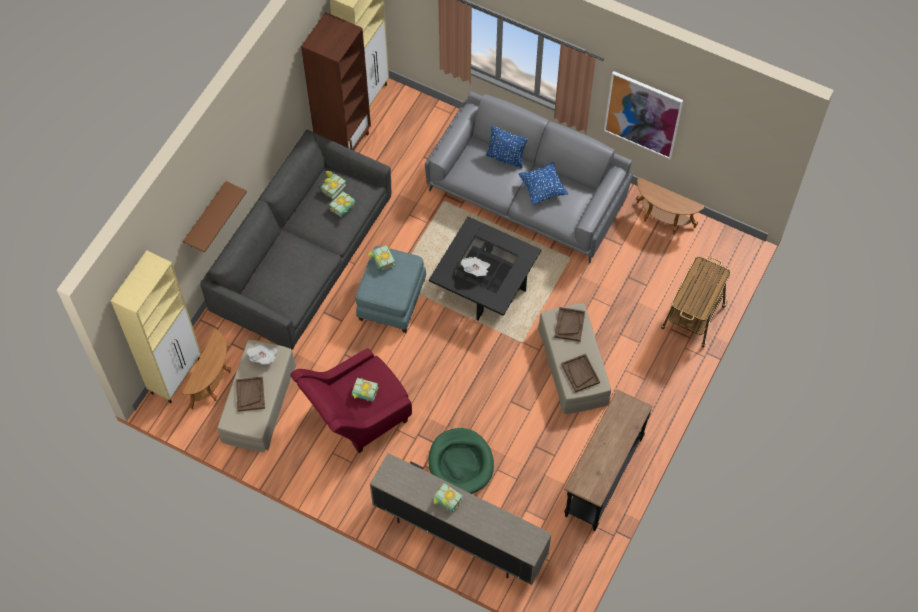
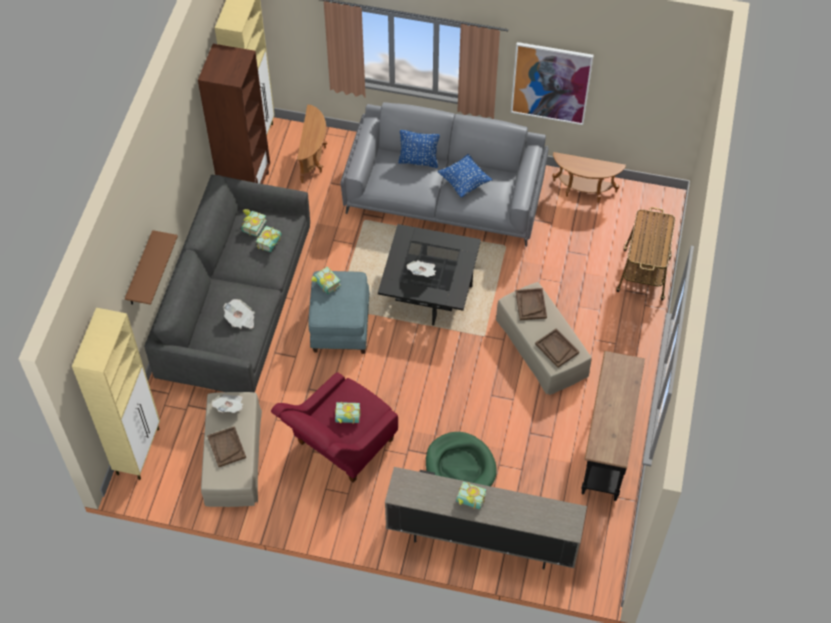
camera: 15 degrees left, 5 degrees down
(213, 383) = (180, 448): brown side table -> brown side table (314, 158)
(295, 276) = (240, 319): none -> newspaper

